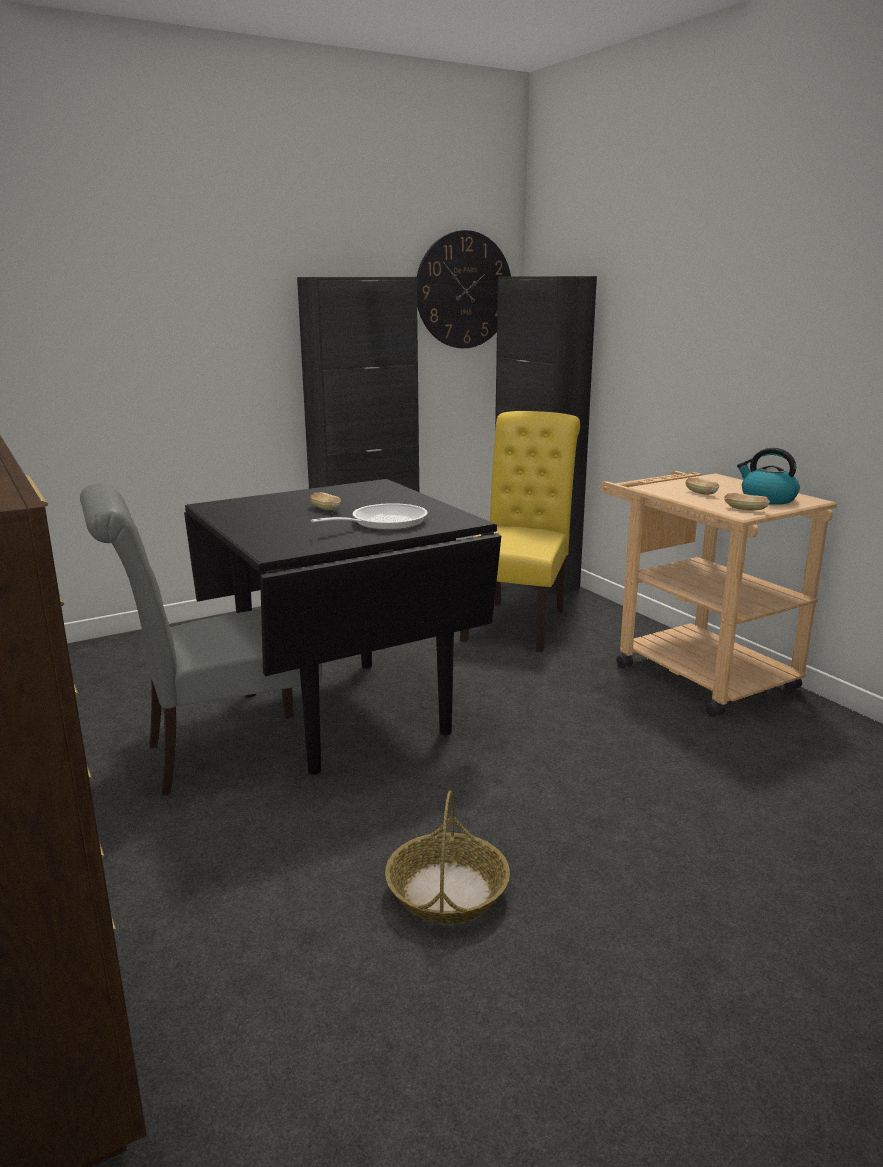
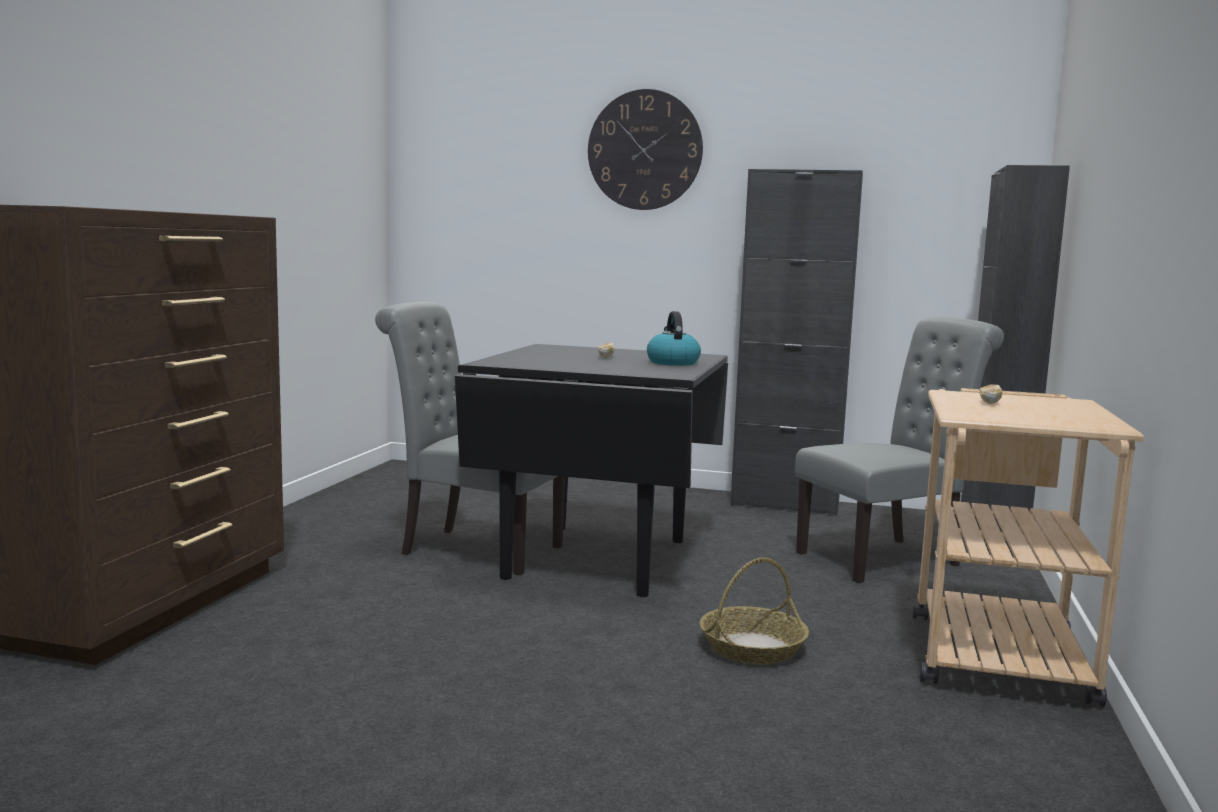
camera: 45 degrees right, 10 degrees down
(382, 523) = (611, 366): frying pan -> none
(447, 891) = (438, 663): basket -> basket (752, 647)
(464, 290) = (957, 191): wall clock -> wall clock (645, 150)
(518, 622) = (887, 558): yellow chair -> grey chair
(745, 509) = (982, 415): bread -> none
(767, 499) = (1052, 417): kettle -> kettle (672, 362)

